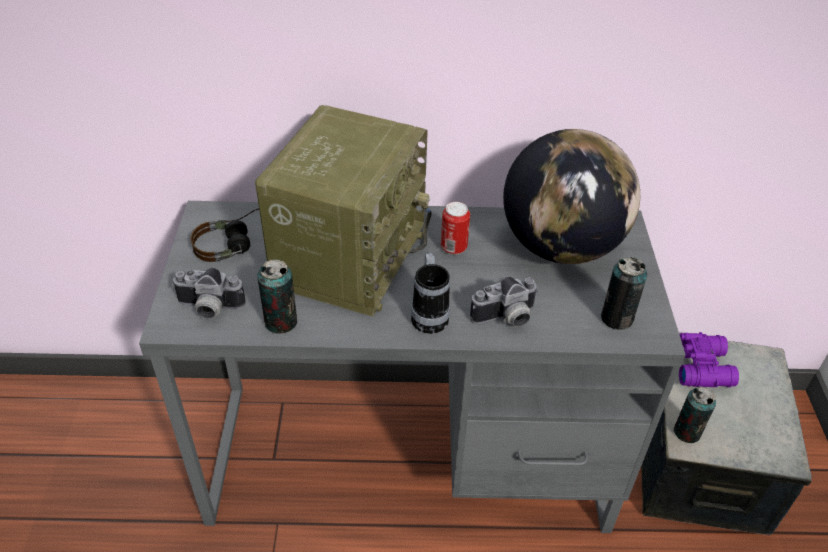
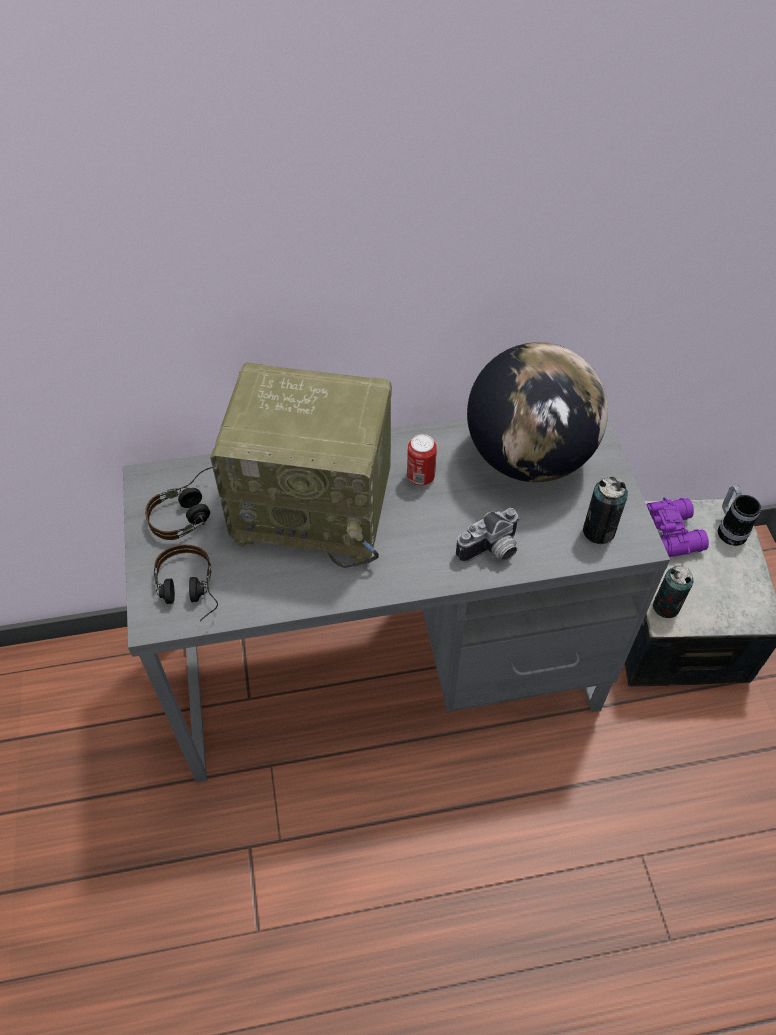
camera: 10 degrees left, 10 degrees up
(209, 309) = (188, 594): camera -> headphones
(281, 322) = (267, 596): can -> none
(349, 256) = (316, 506): radio -> radio turned 90 degrees clockwise
(429, 314) = (415, 560): mug -> mug (729, 529)

